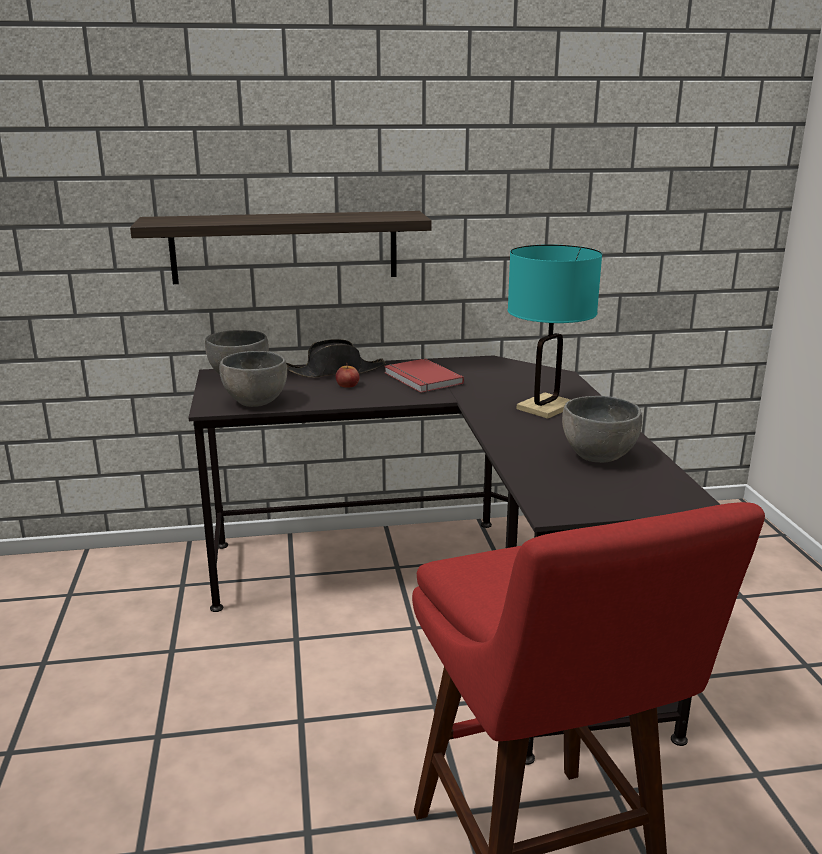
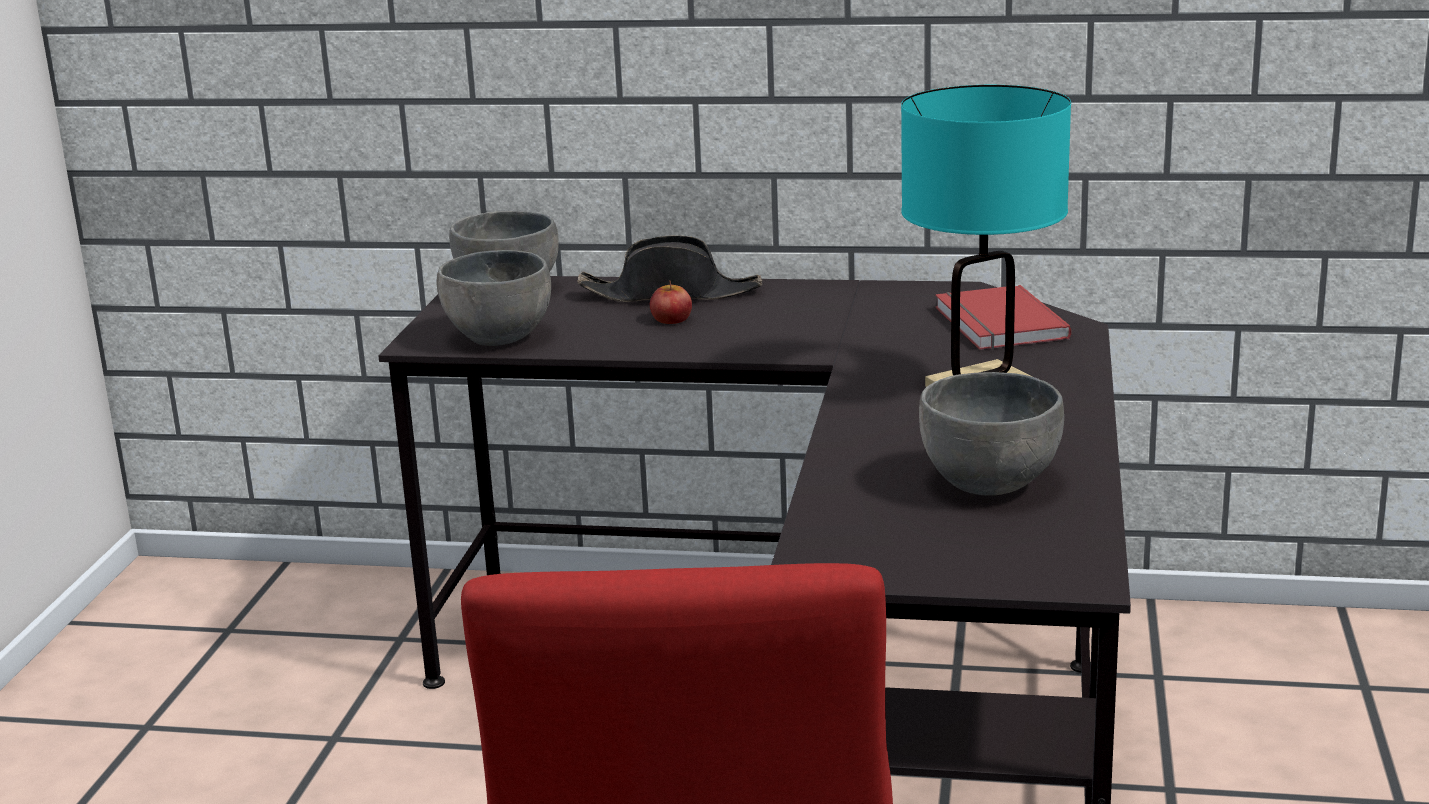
camera: 20 degrees right, 0 degrees up
(285, 247) = (599, 70): shelf -> none
(421, 379) = (806, 317): red book -> red book (996, 324)

